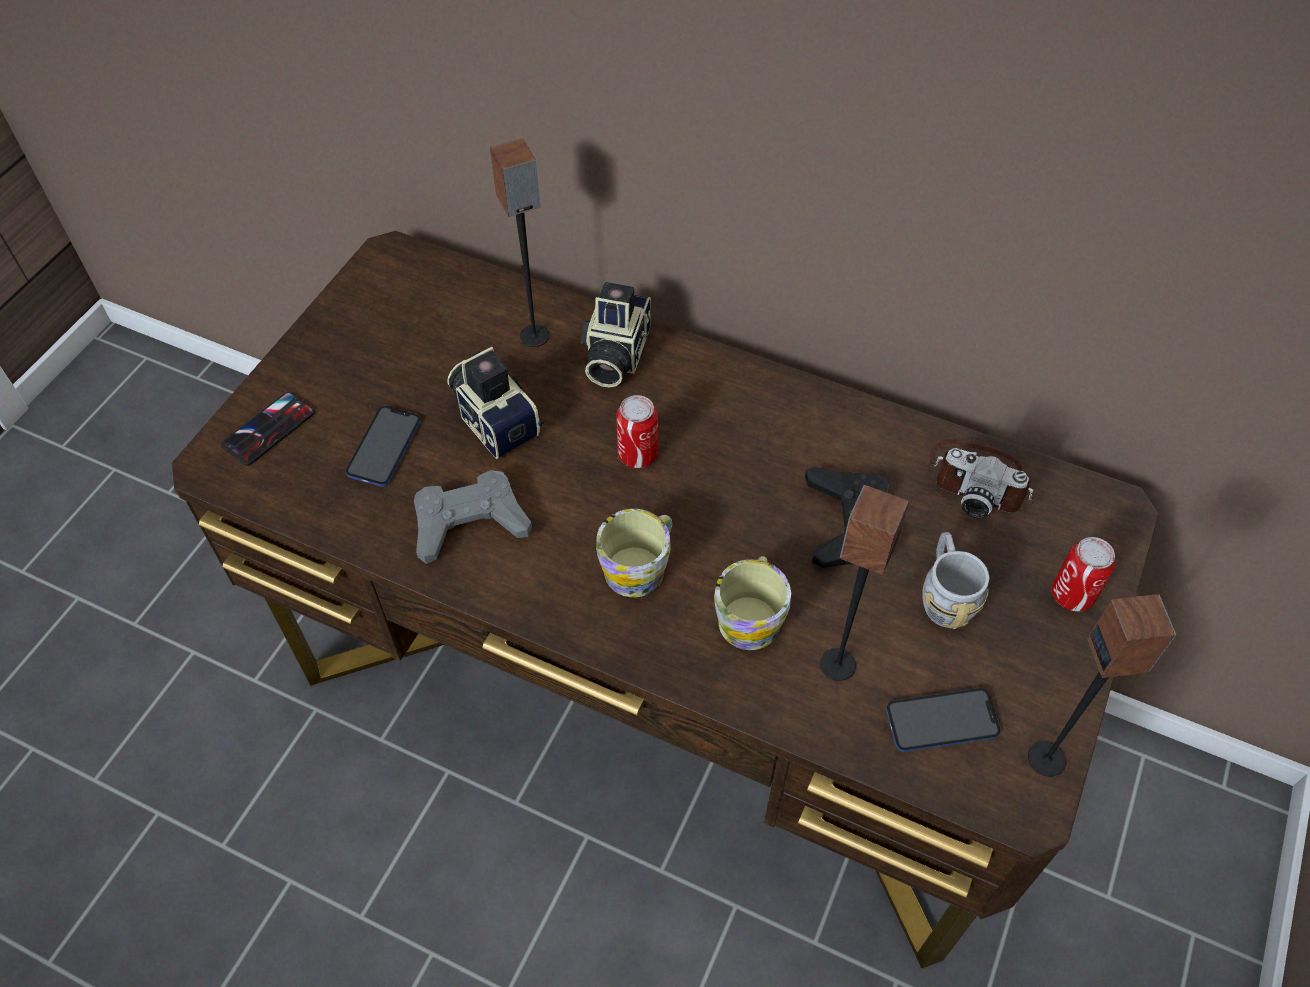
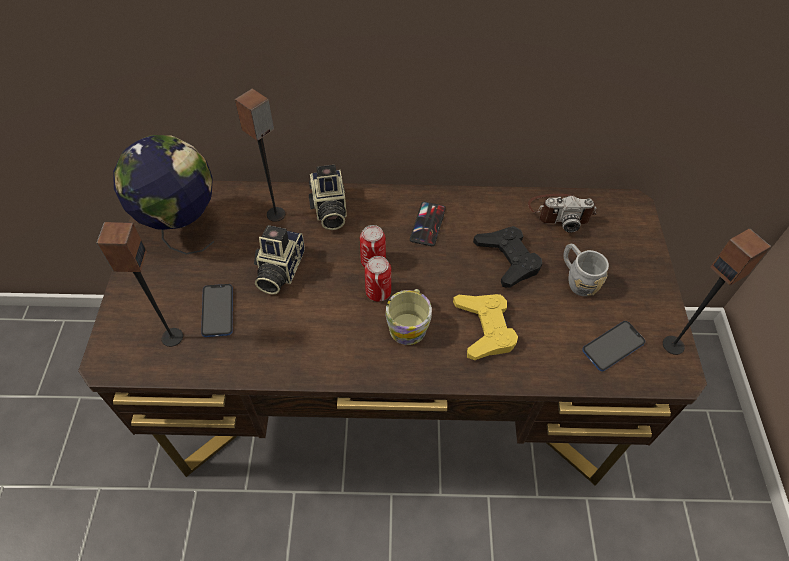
camera: 25 degrees left, 0 degrees up
(269, 429) = (135, 326): phone -> phone (428, 224)
(396, 315) = (183, 229): none -> globe
(469, 522) = (295, 336): grey game controller -> none
(496, 419) = (278, 270): camera -> camera turned 105 degrees counterclockwise
(751, 615) = (484, 328): mug -> yellow game controller
(837, 664) = (544, 337): speaker -> speaker (171, 337)
(1072, 595) = (637, 255): can -> can (378, 292)

